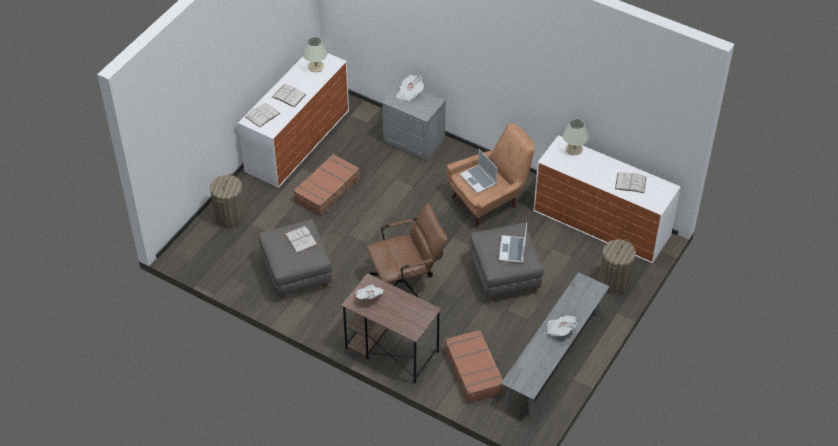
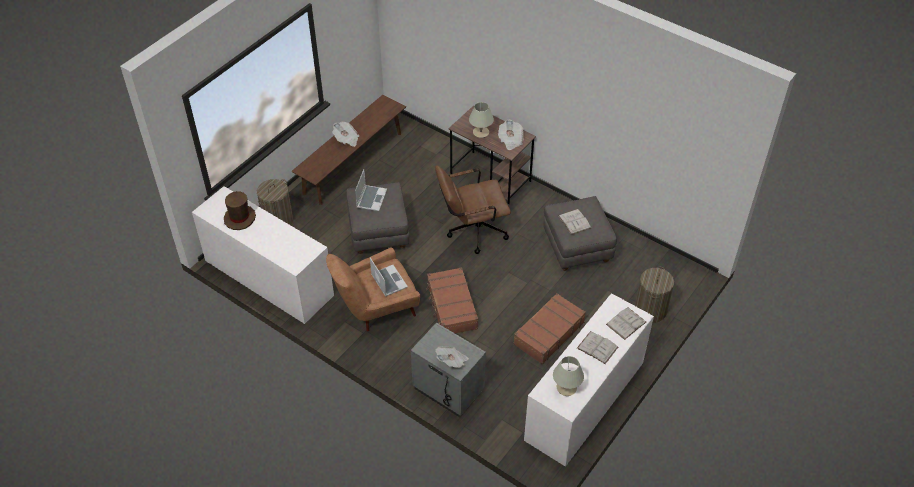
camera: 175 degrees left, 0 degrees up
(474, 371) = (422, 157): brown suitcase -> brown suitcase (451, 307)
(553, 358) = (353, 163): grey bench -> brown bench
(574, 149) = (284, 257): beige table lamp -> beige table lamp (480, 132)
(630, 183) = (240, 218): white book -> brown hat

